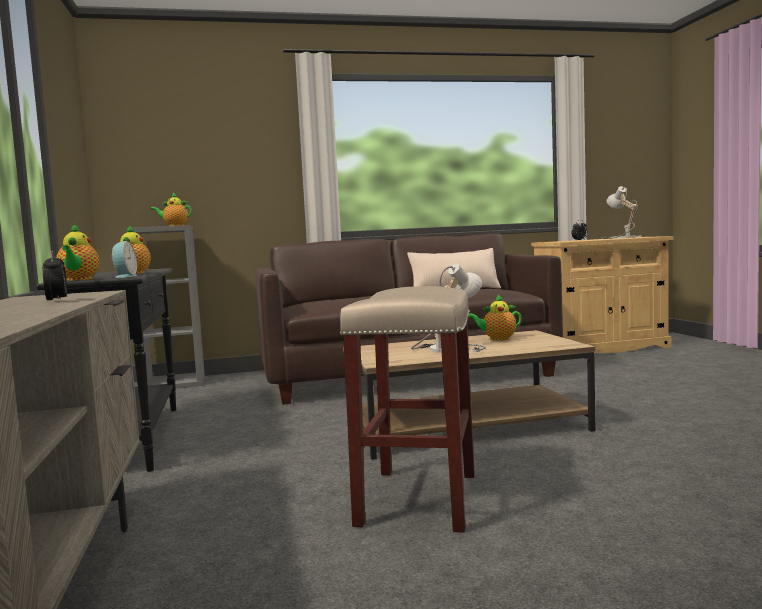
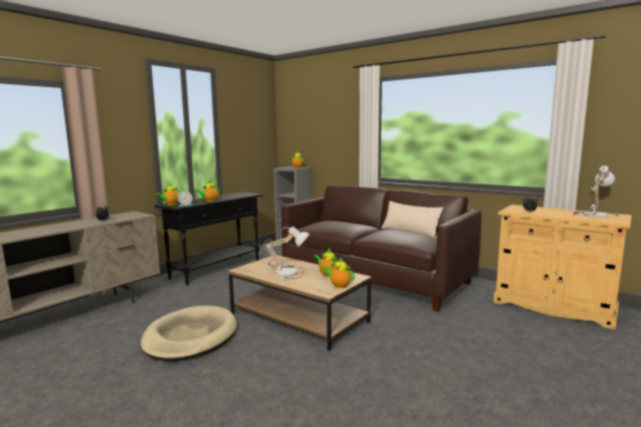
camera: 50 degrees right, 5 degrees up
(419, 500) = (190, 337): beige stool -> beige dog bed
(551, 339) = (339, 285): none -> teapot

